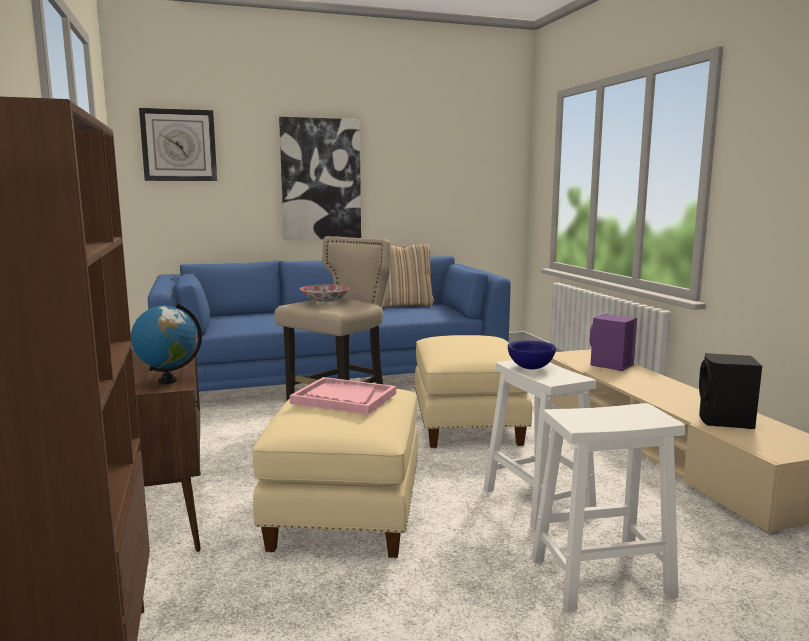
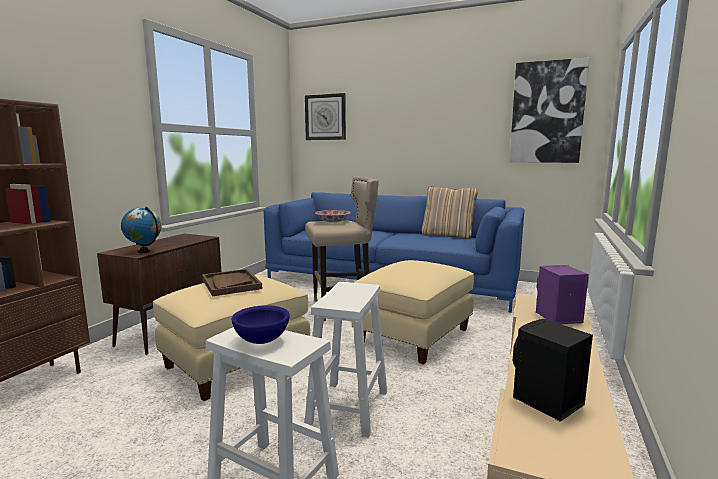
camera: 40 degrees right, 0 degrees up
(321, 179) = (412, 137): picture -> picture (547, 112)
(343, 398) = (231, 284): pink tray -> brown tray
(530, 367) = (346, 290): blue bowl -> blue bowl (262, 340)

